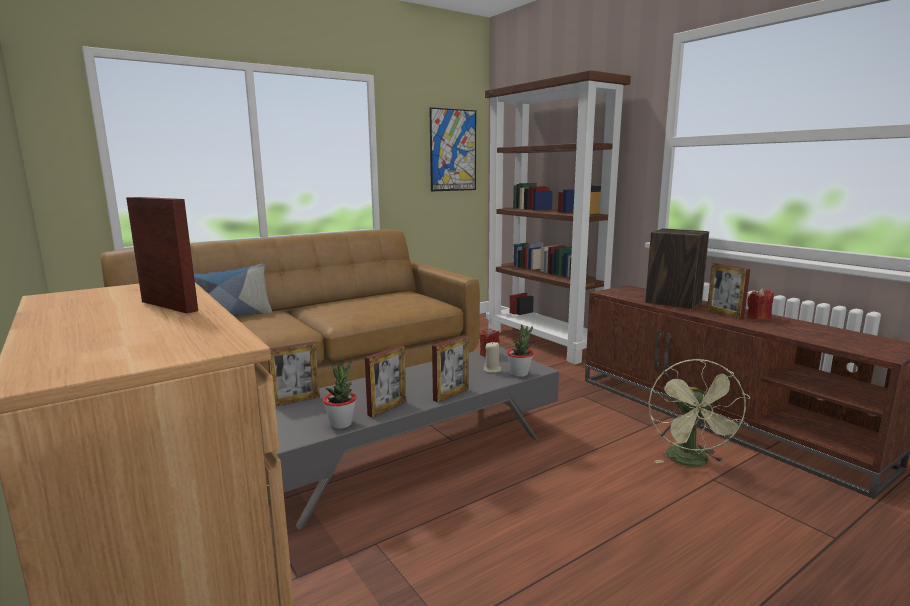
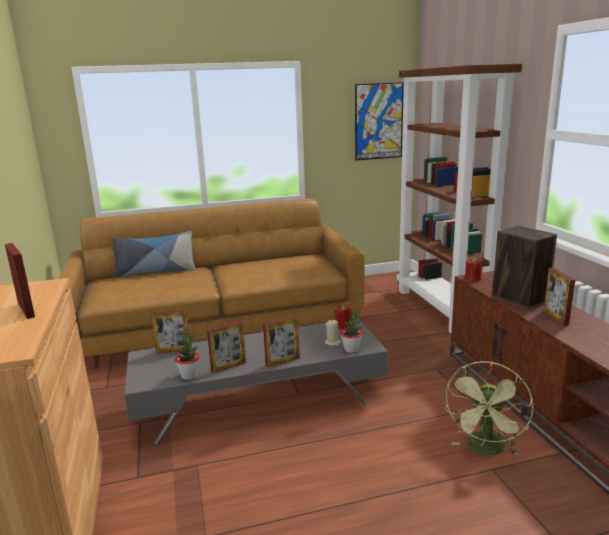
camera: 20 degrees right, 5 degrees up
(758, 317) = (586, 325): red candle -> red candle (472, 279)

